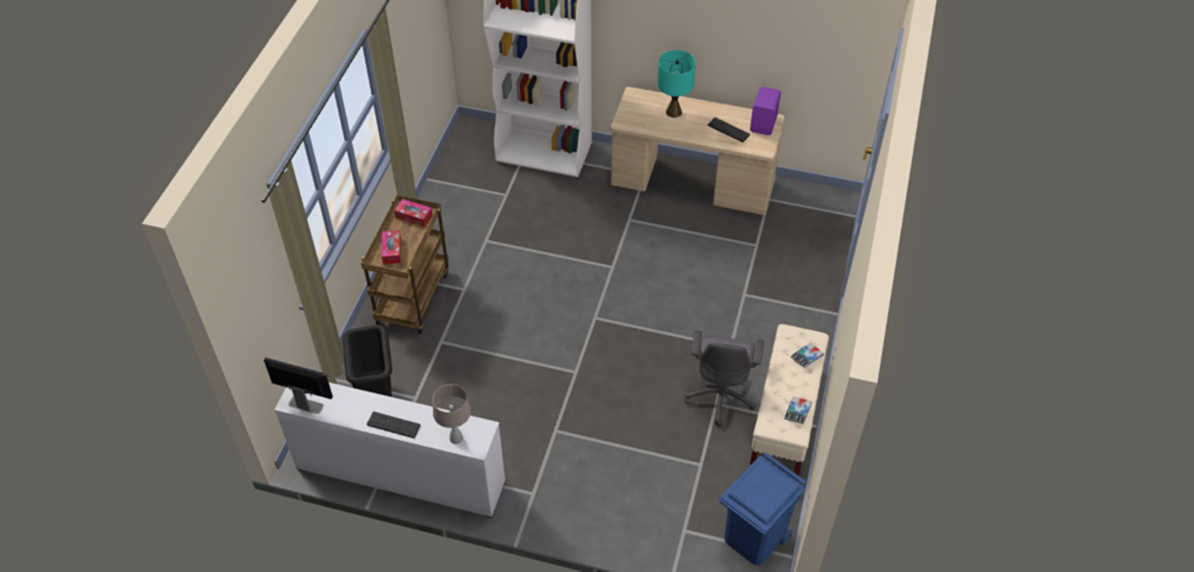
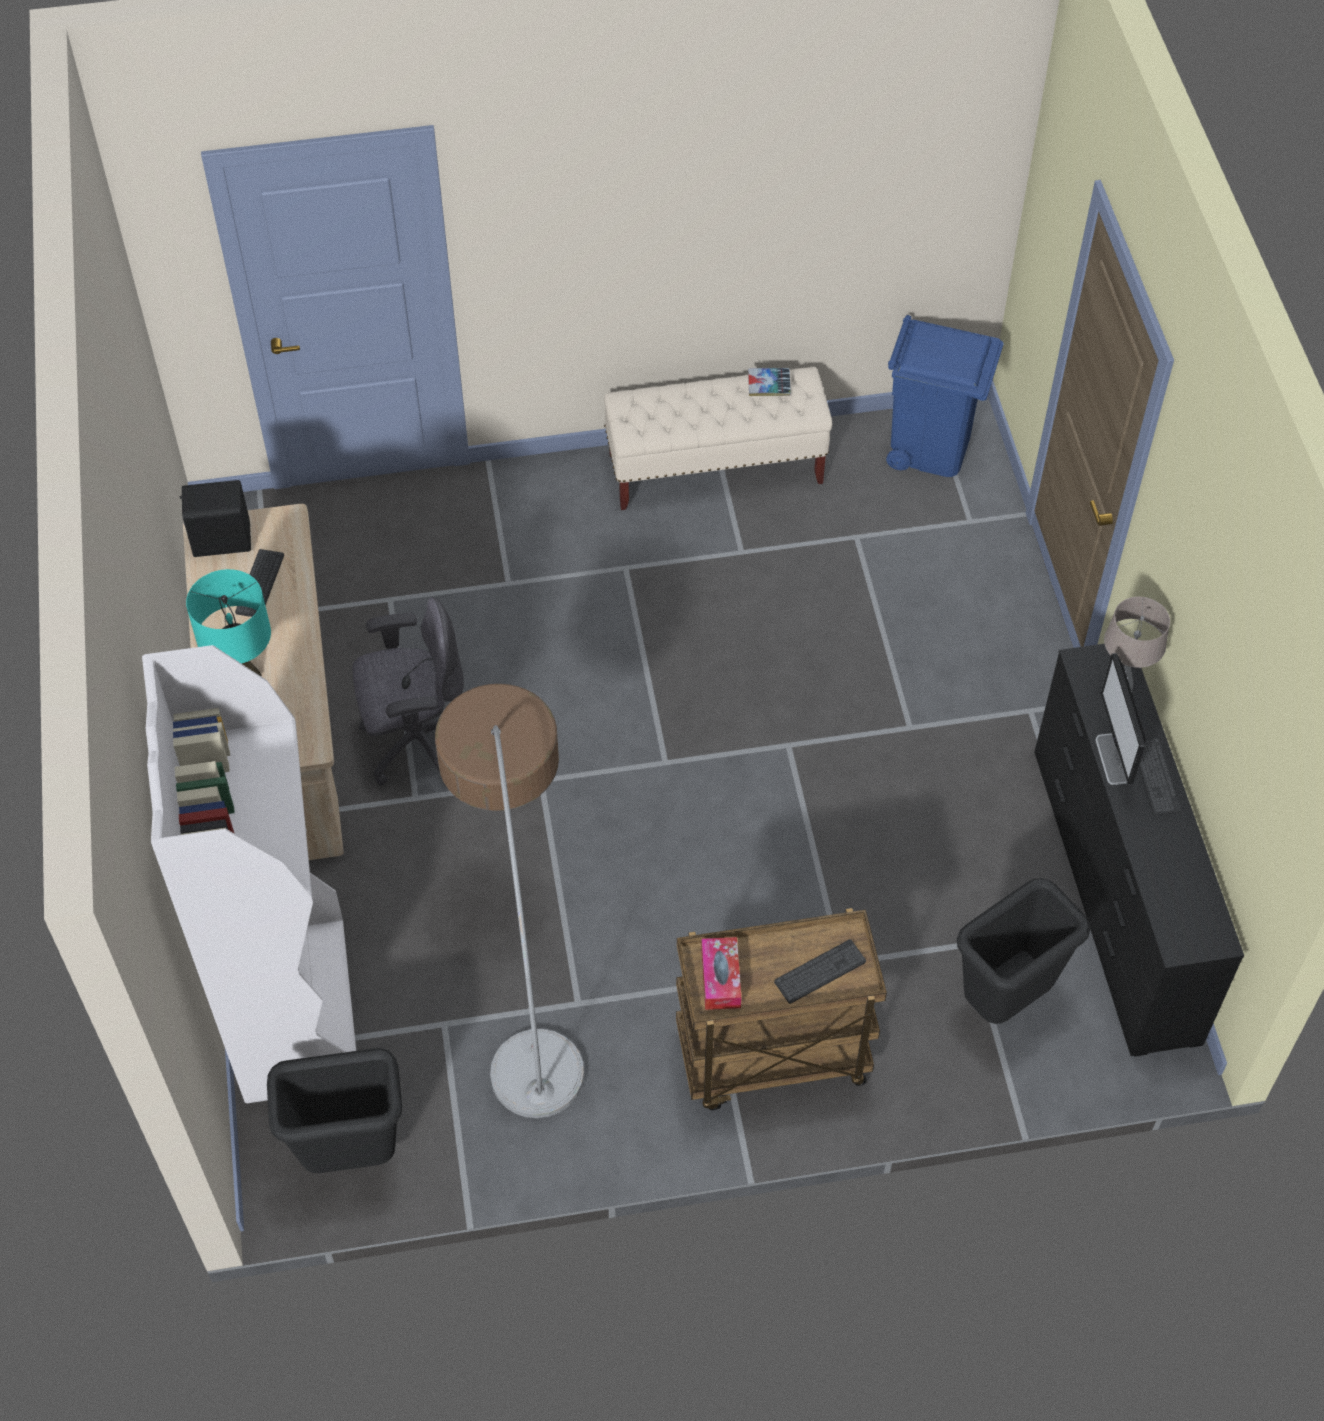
camera: 115 degrees left, 5 degrees up
(306, 404) = (1205, 915): monitor -> monitor (1112, 759)
(392, 251) = (820, 972): tissue box -> keyboard
(400, 474) = (1113, 894): white dresser -> black dresser
(467, 150) = (350, 1155): none -> black trash can
(518, 229) = (522, 962): none -> floor lamp
(721, 396) = (724, 551): grey office chair -> grey office chair (417, 742)
(764, 124) = (220, 539): purple speaker -> black speaker
(807, 357) = (665, 400): book -> none

